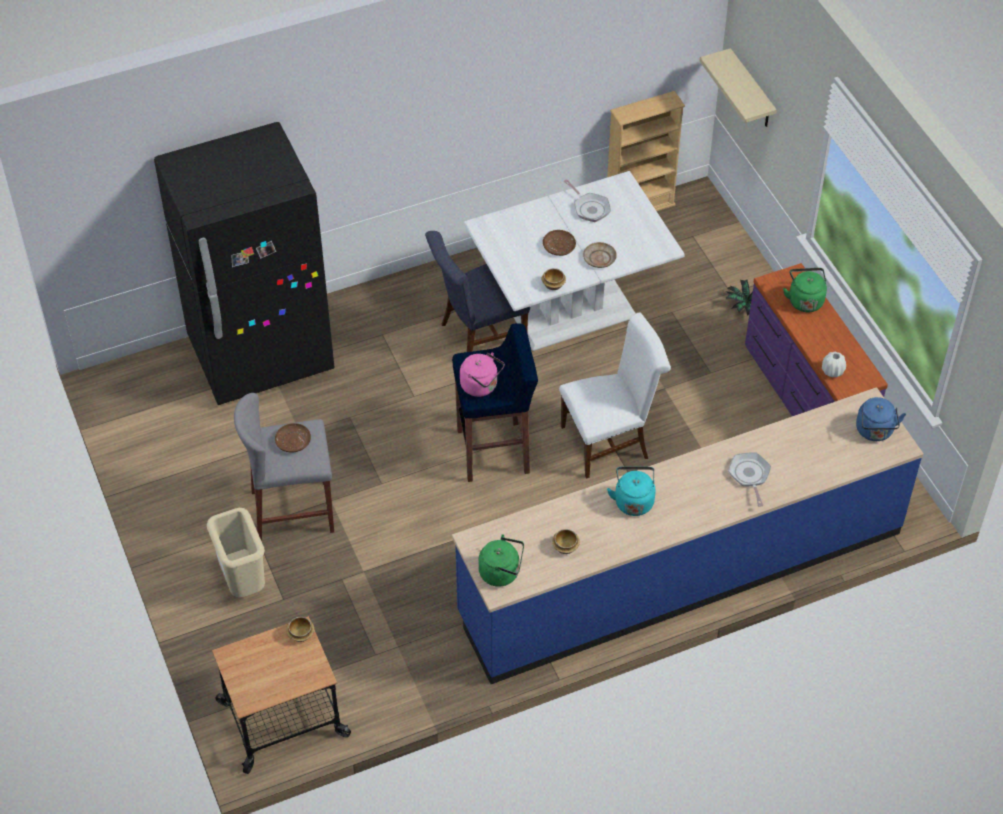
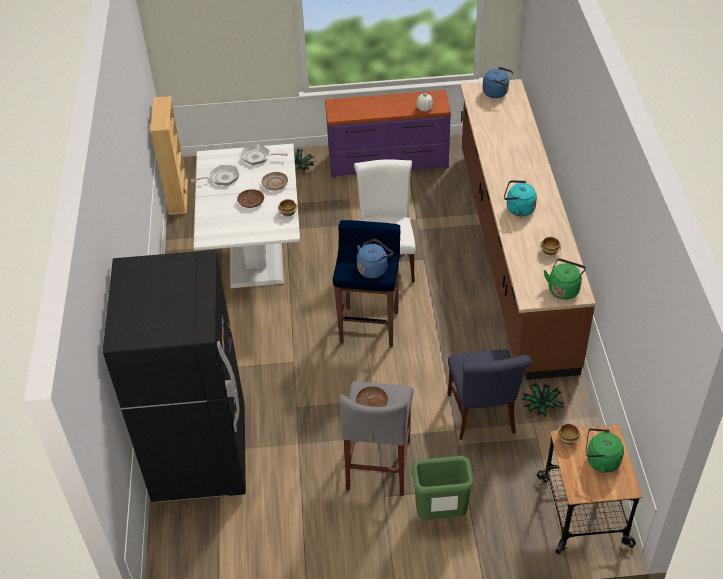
camera: 70 degrees left, 5 degrees down
(242, 583) = (440, 514): beige trash can -> green trash can
(426, 651) = (541, 406): none -> potted plant
(478, 337) = (253, 311): blue chair -> blue chair (483, 417)
(481, 386) = (373, 269): pink kettle -> blue kettle
(681, 573) = (513, 254): blue counter -> brown counter
(749, 476) = (514, 152): frying pan -> frying pan (258, 157)
(751, 91) = (198, 49): beige shelf -> none
(805, 300) = (358, 105): green kettle -> green kettle (600, 461)

